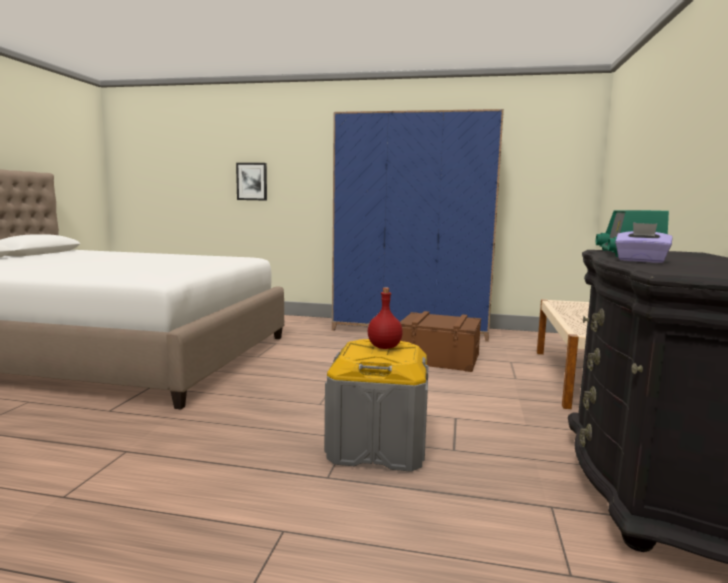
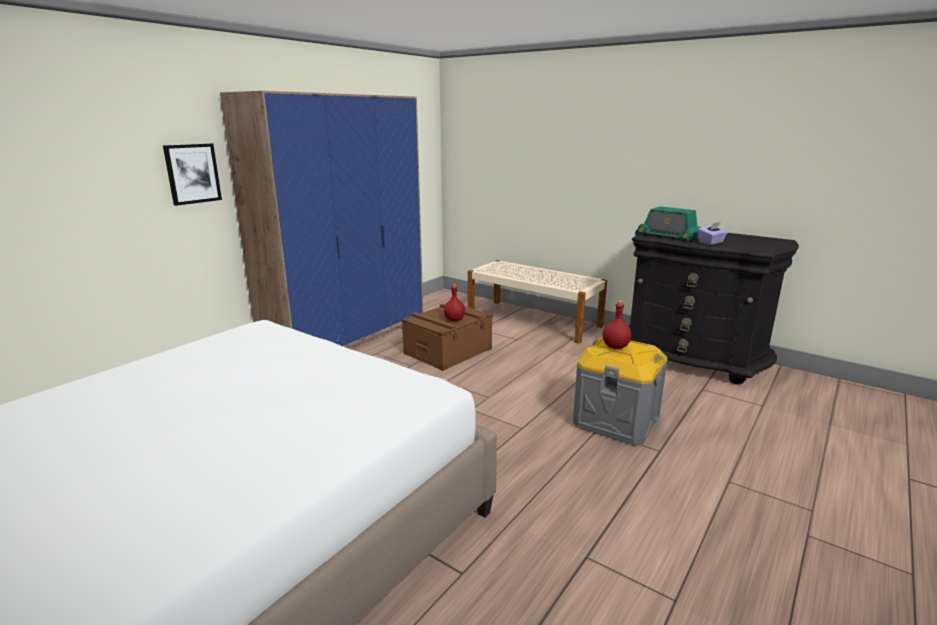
camera: 65 degrees left, 10 degrees up
(252, 181) = (69, 198): picture -> picture (192, 173)
(436, 322) = (454, 319): none -> red bottle

